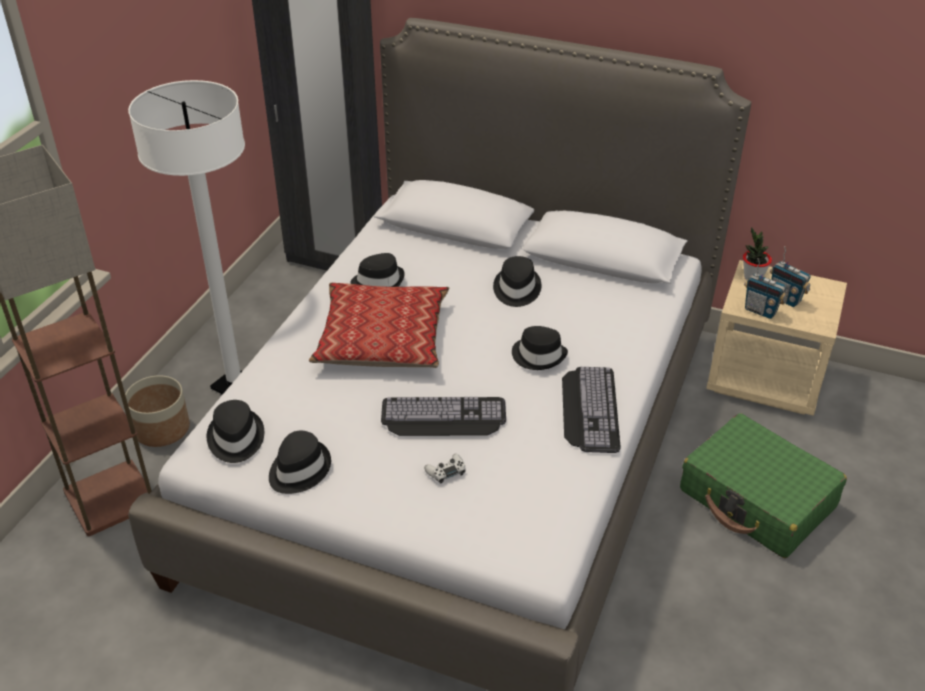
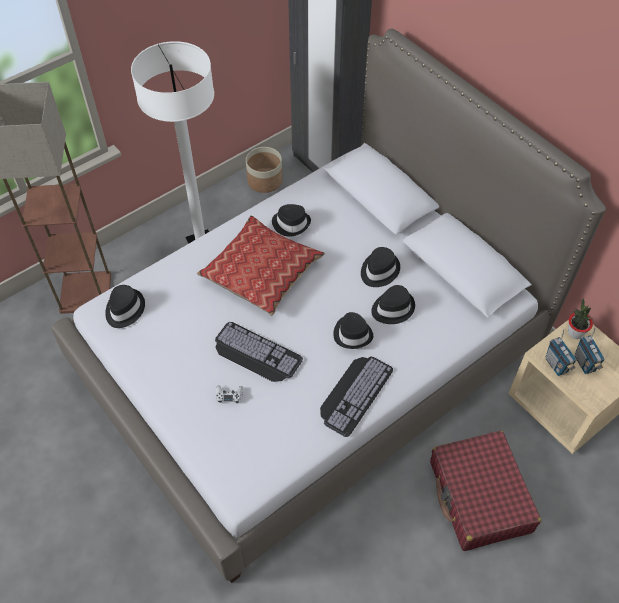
camera: 30 degrees right, 15 degrees up
(162, 428) = (141, 256): planter -> planter (265, 180)
(298, 469) = (145, 350): black hat -> black hat (392, 308)
(757, 499) = (479, 497): green suitcase -> red suitcase

